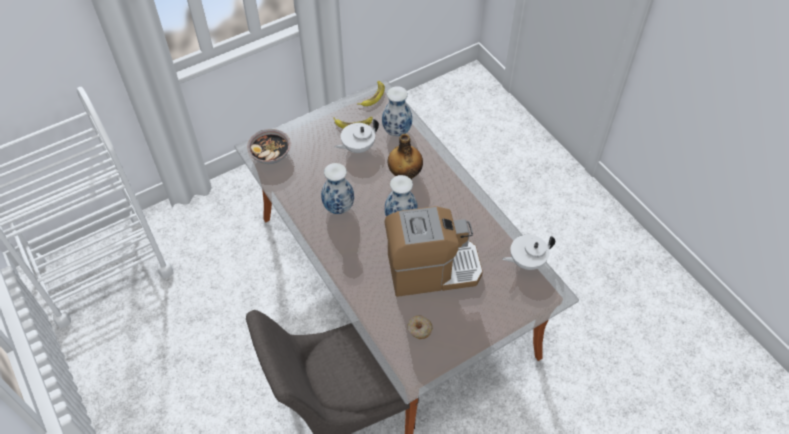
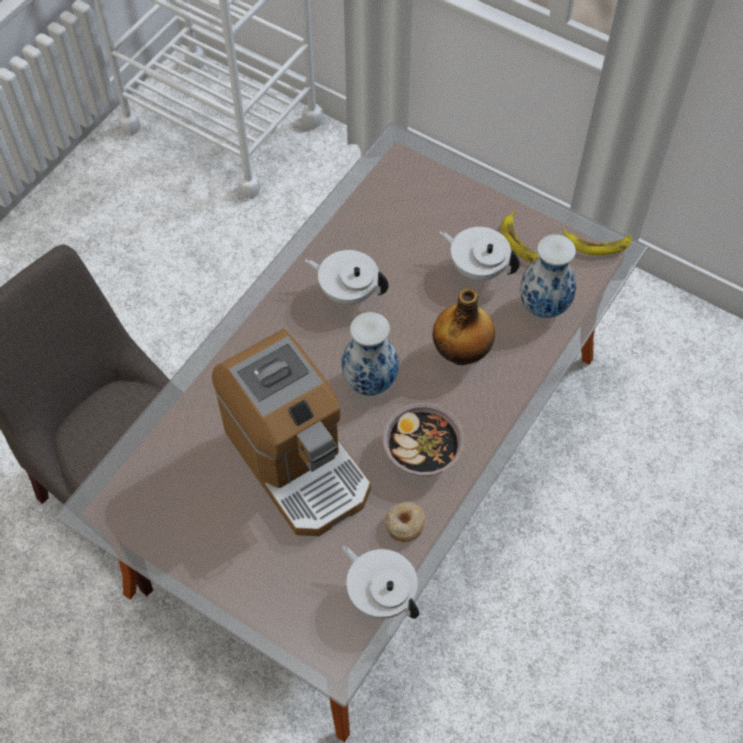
camera: 65 degrees right, 5 degrees up
(270, 154) = (399, 169): bowl -> bowl (422, 451)
(338, 207) = (348, 292): vase -> white teapot
(419, 329) = (182, 485): donut -> donut (404, 524)

